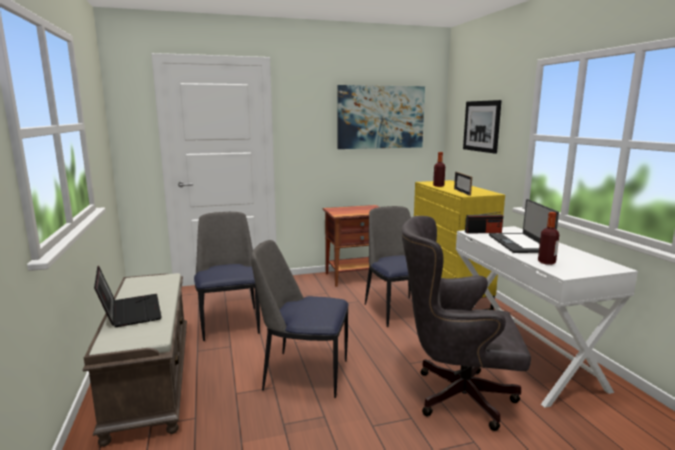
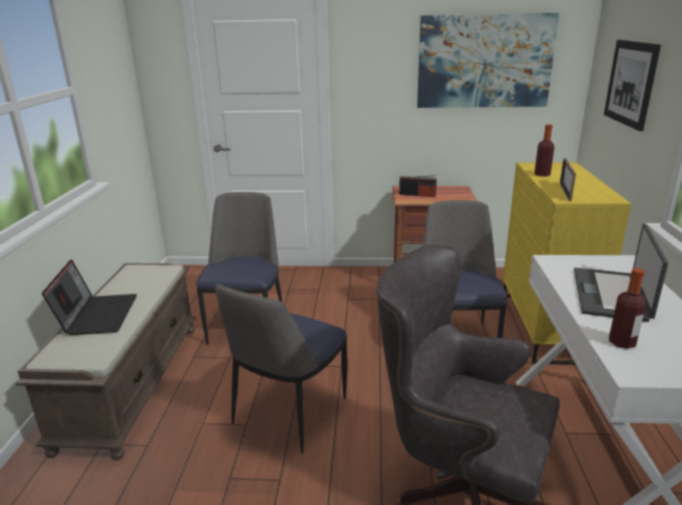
camera: 20 degrees right, 10 degrees up
(303, 374) = (288, 413): chair -> chair turned 90 degrees counterclockwise
(483, 232) = (571, 263): radio -> radio (417, 195)

